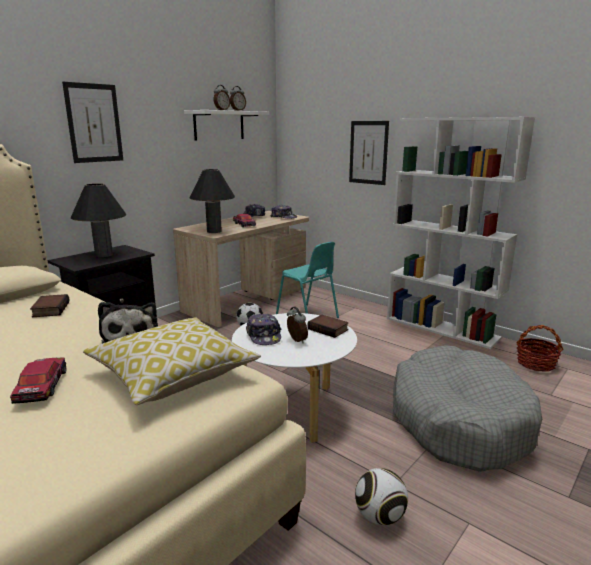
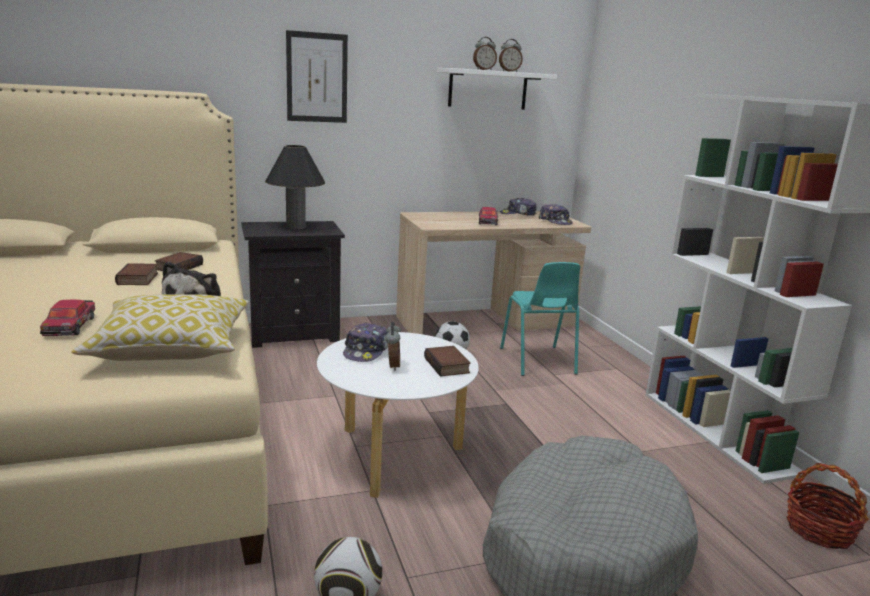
camera: 30 degrees right, 0 degrees up
(31, 329) = (139, 279): none -> book
(41, 387) = (70, 325): toy car -> toy car turned 150 degrees clockwise
(214, 231) = (437, 223): black table lamp -> none
(368, 152) = (677, 143): picture -> none

